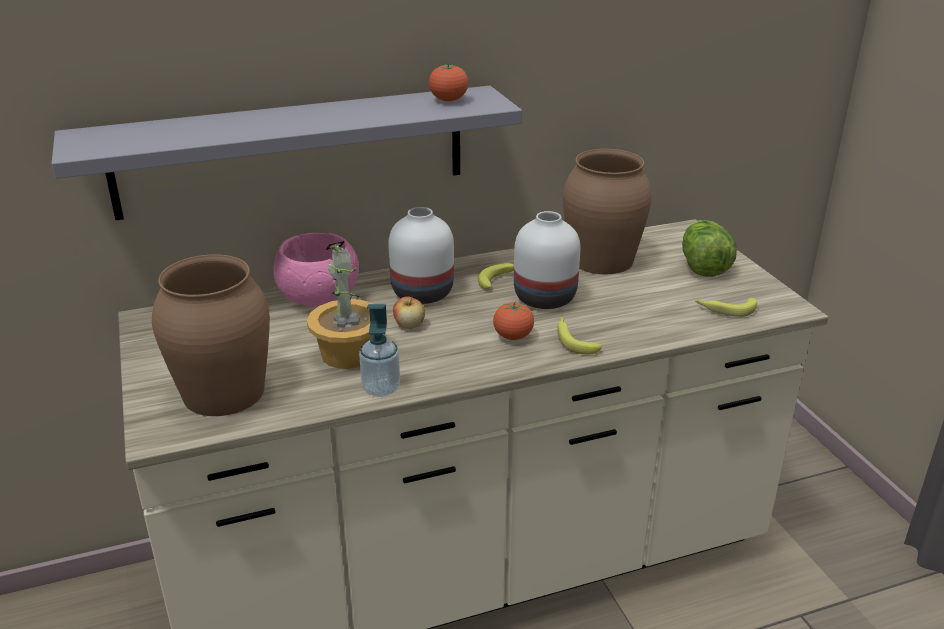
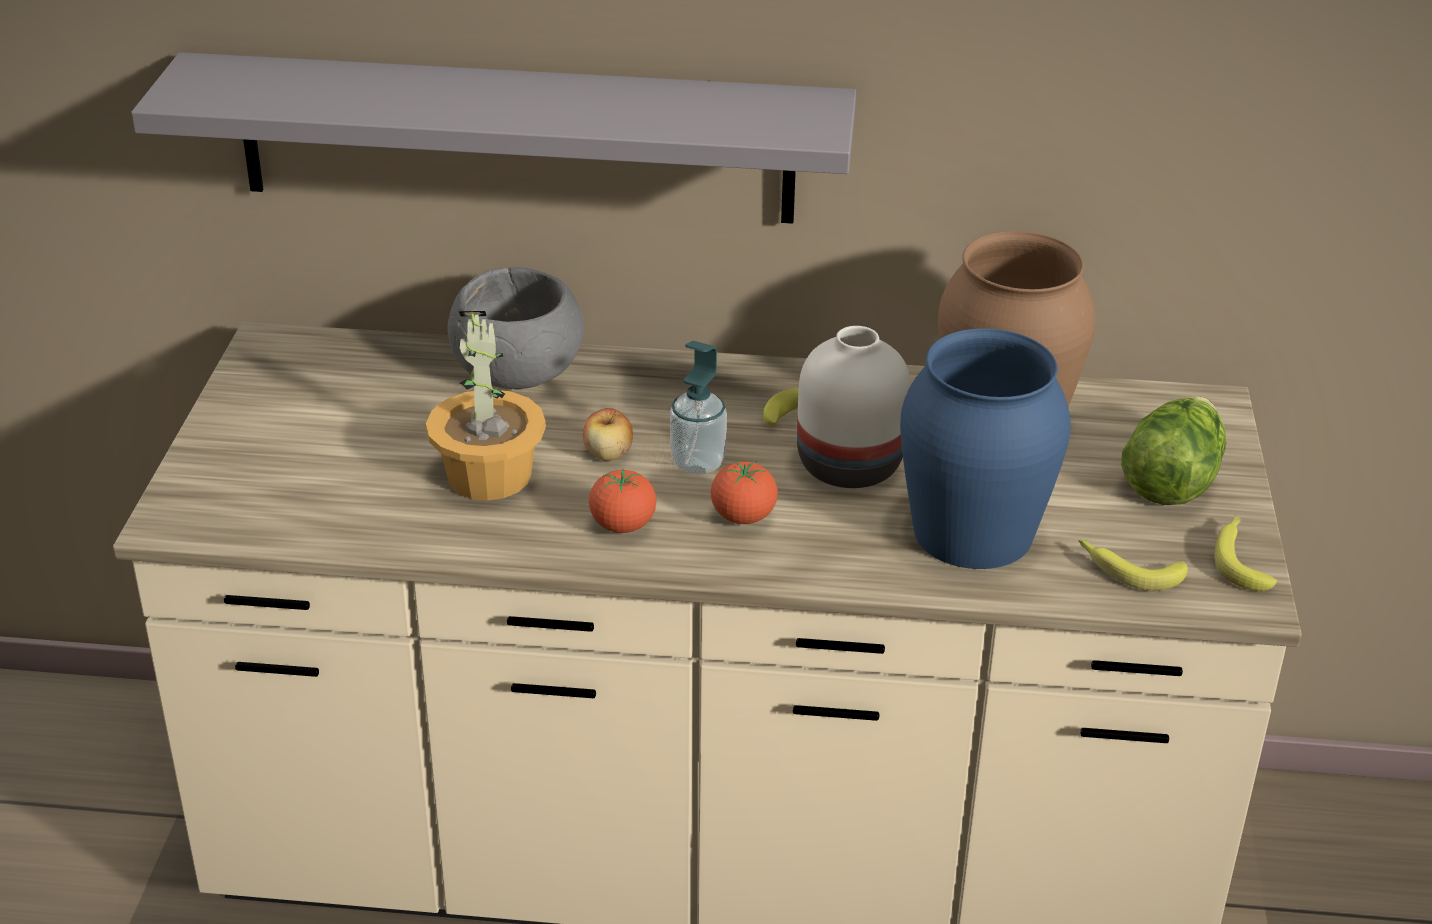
camera: 25 degrees right, 5 degrees up
(225, 392) = (289, 486): brown vase -> none
(319, 297) = (518, 371): pink bowl -> grey bowl
(381, 389) = (491, 543): soap dispenser -> soap dispenser (697, 463)
(421, 293) = (668, 406): white vase -> none
(448, 100) = (754, 109): tomato -> tomato (623, 526)
(574, 340) = (831, 549): banana -> banana (1241, 559)
(635, 312) = (972, 531): none -> blue vase

